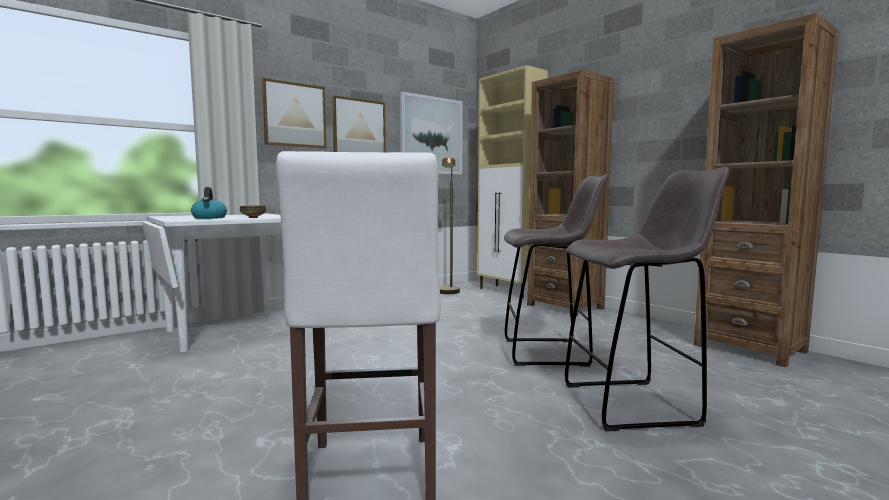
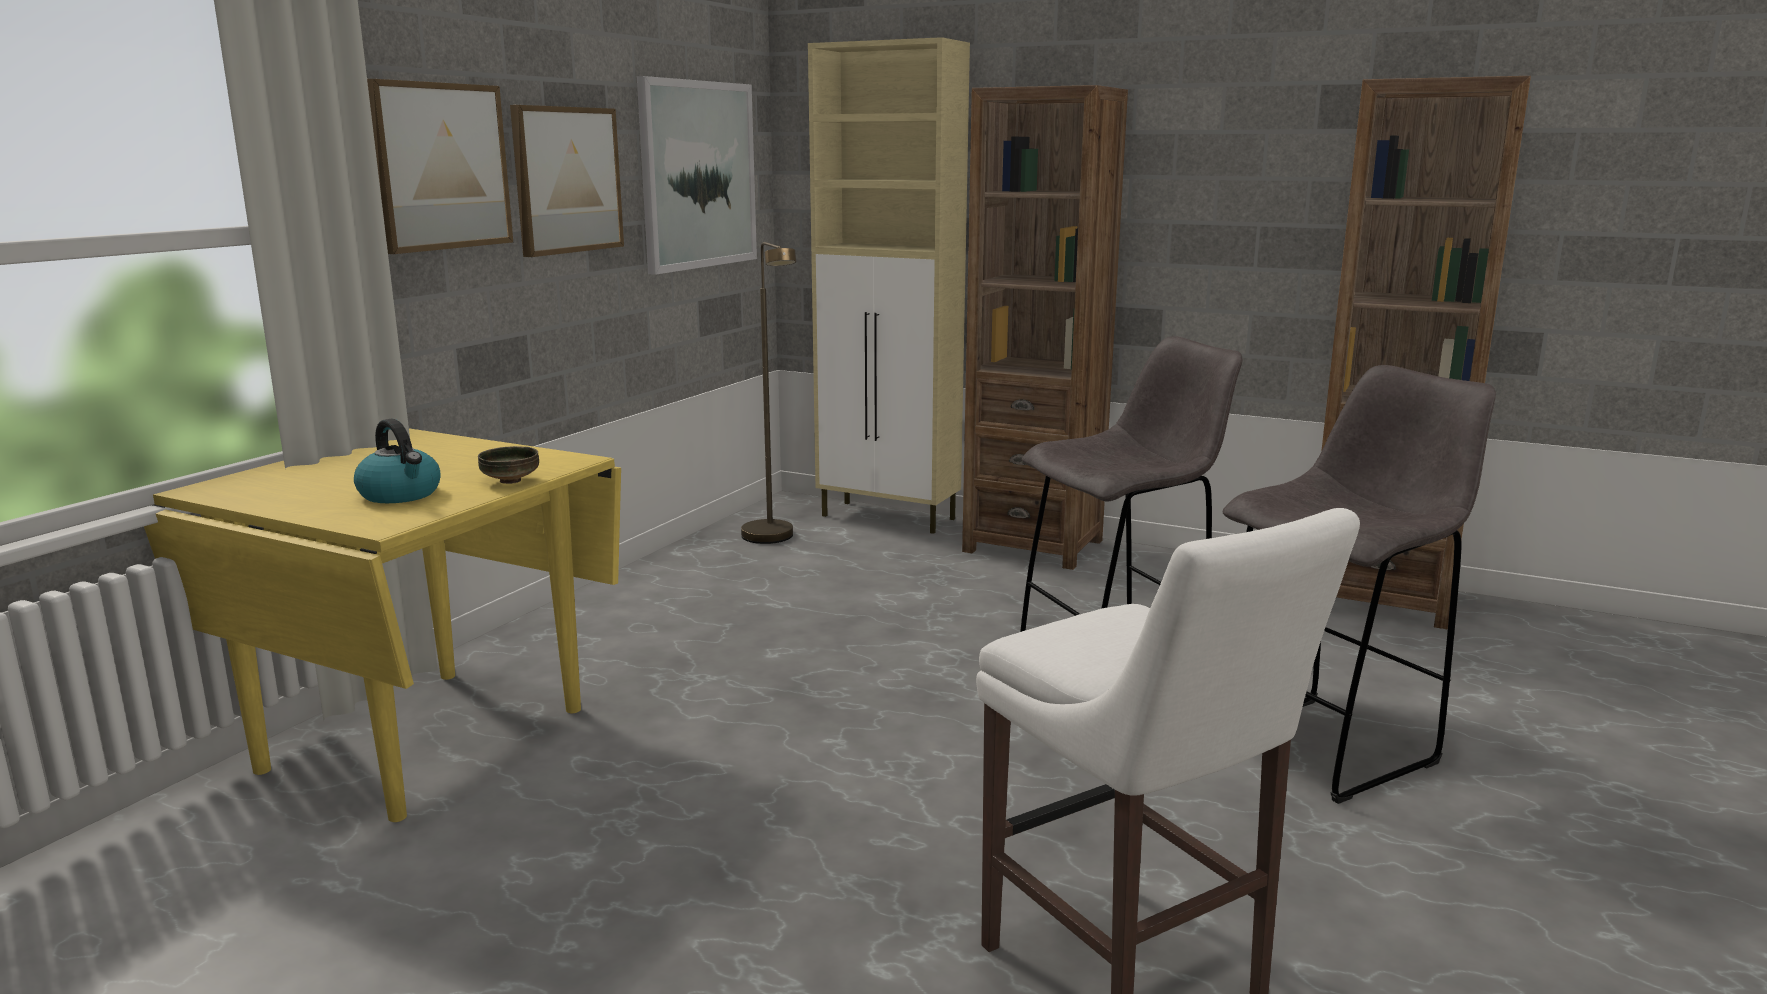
camera: 25 degrees left, 10 degrees up
(231, 331) = (423, 738): white dining table -> yellow dining table

